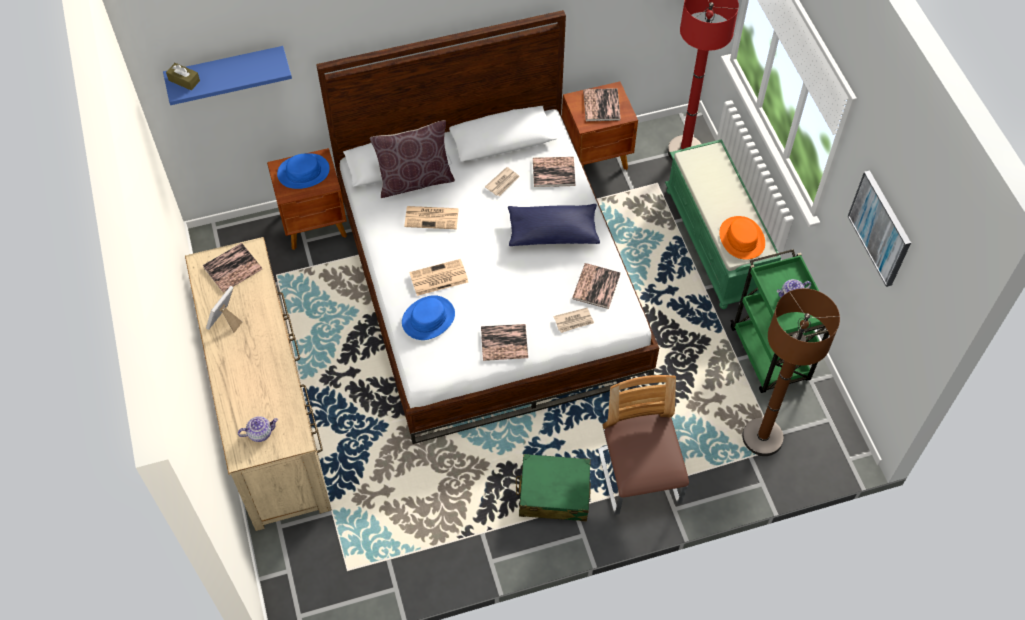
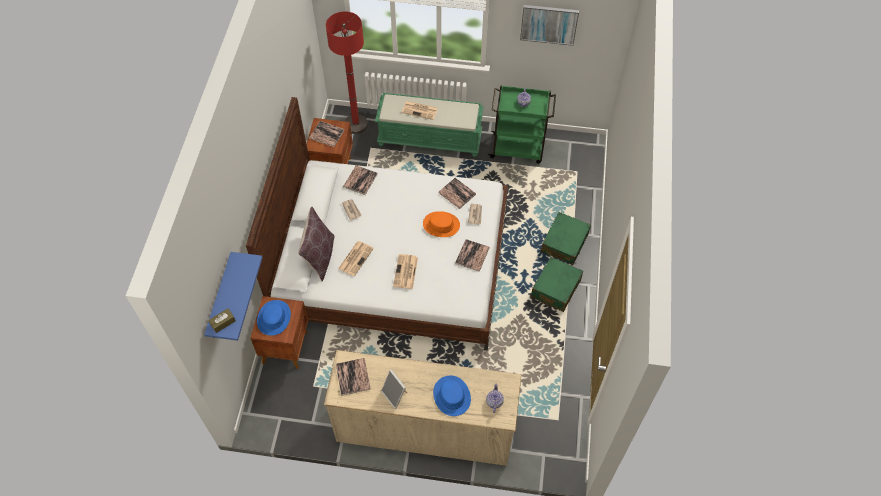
camera: 65 degrees left, 0 degrees up
(428, 318) = (434, 288): blue hat -> blue hat (452, 396)
(553, 232) = (405, 199): blue pillow -> none
(638, 477) = (565, 243): chair -> green suitcase
(718, 192) = (420, 110): none -> newspaper
(742, 238) = (459, 114): orange hat -> orange hat (441, 224)
(762, 438) = (567, 175): brown floor lamp -> none

